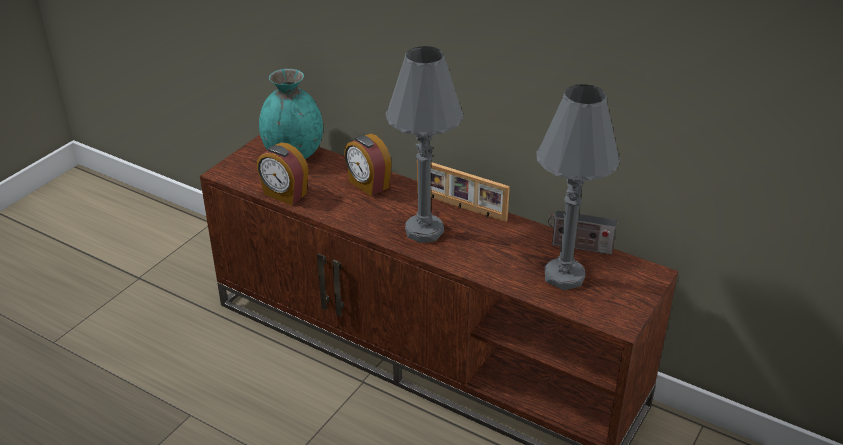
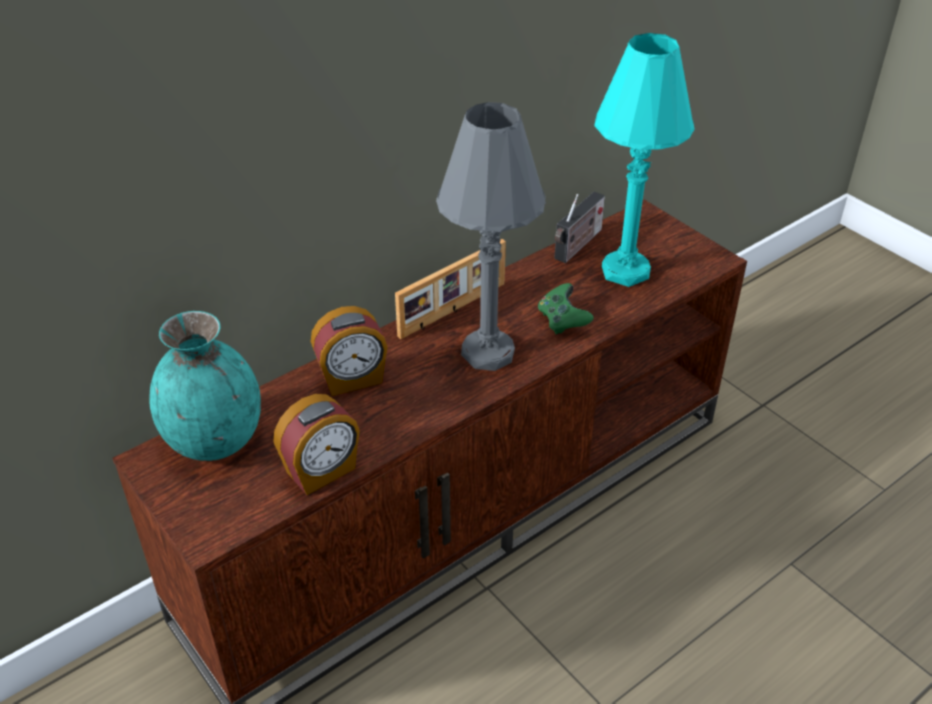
camera: 70 degrees left, 5 degrees up
(480, 256) = (562, 321): none -> green game controller
(564, 276) = (625, 271): grey table lamp -> turquoise table lamp

